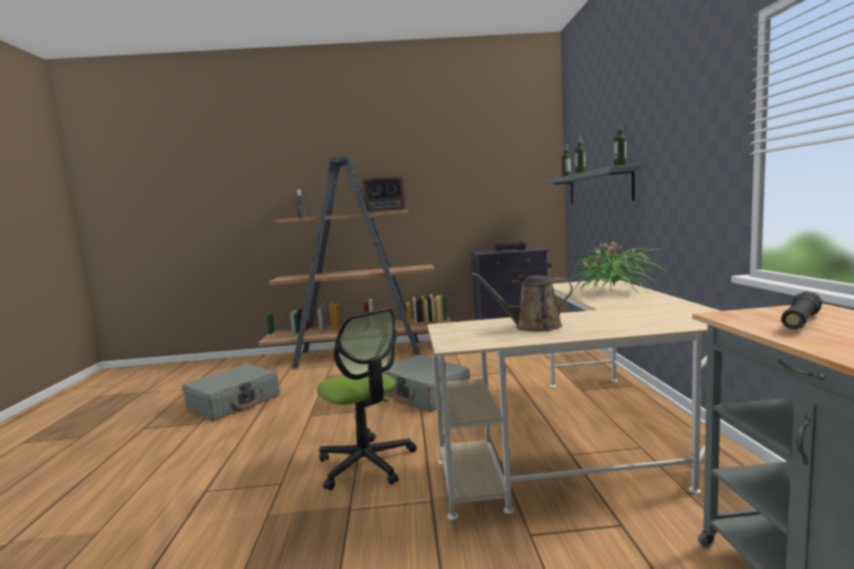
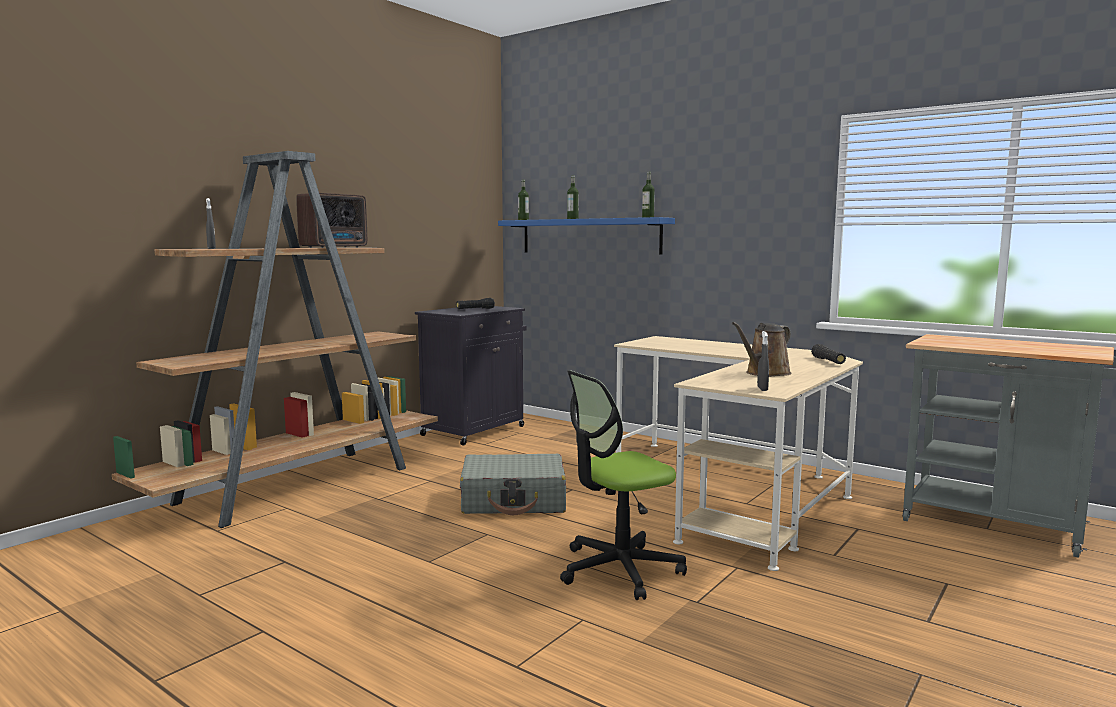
camera: 50 degrees left, 0 degrees up
(234, 402) = (246, 591): grey suitcase -> none
(366, 463) = (619, 569): office chair -> office chair turned 150 degrees clockwise
(459, 340) = (762, 389): none -> grey spray bottle
(598, 187) = (589, 236): grey shelf -> blue shelf
(612, 291) = (703, 345): potted plant -> none
(800, 322) = (966, 342): black flashlight -> black flashlight (828, 361)

